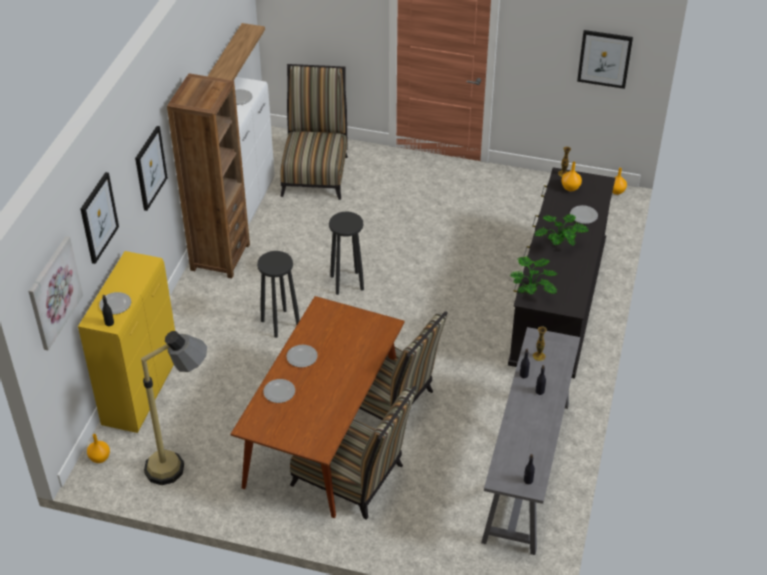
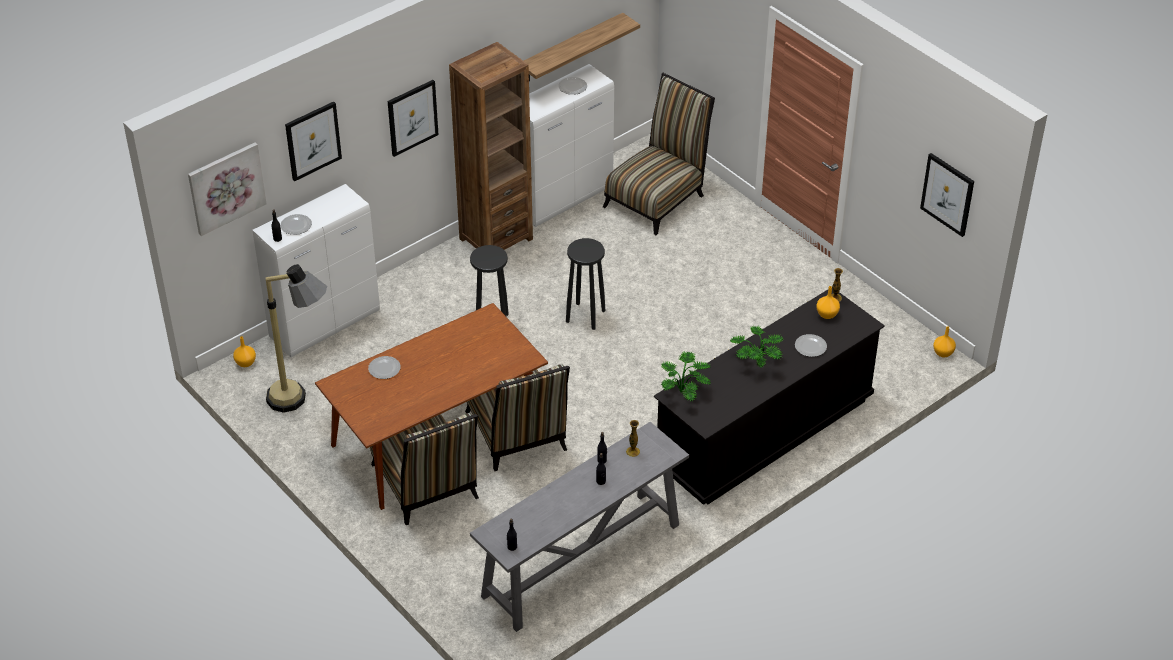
camera: 35 degrees right, 0 degrees up
(141, 390) = (326, 324): yellow cabinet -> white cabinet
(301, 357) = (430, 349): plate -> none

